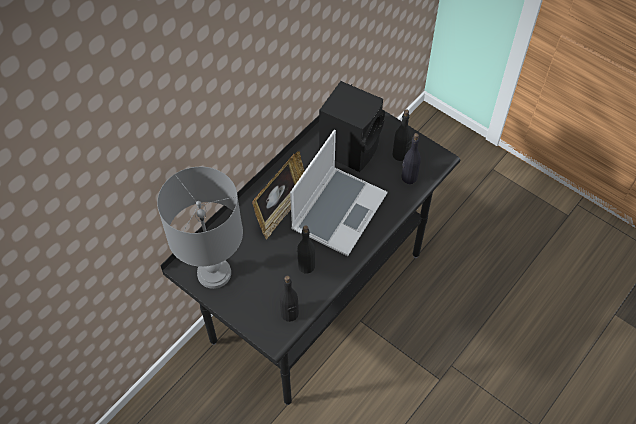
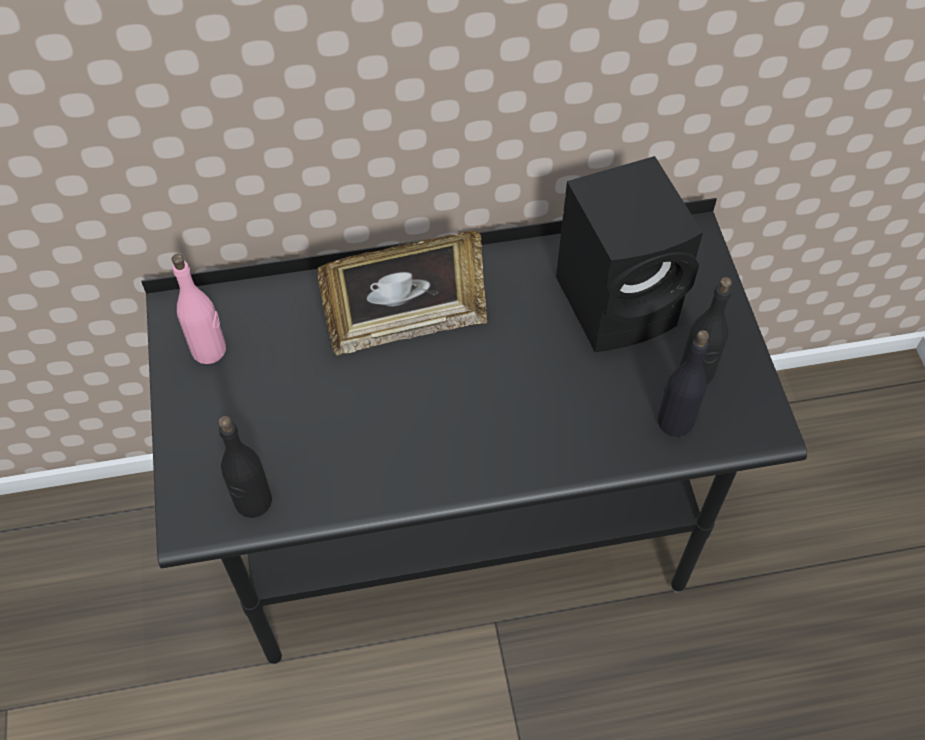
camera: 40 degrees right, 0 degrees up
(213, 273) = (209, 350): grey table lamp -> pink bottle
(306, 266) = (356, 443): black bottle -> none
(338, 210) = (497, 391): laptop -> none

